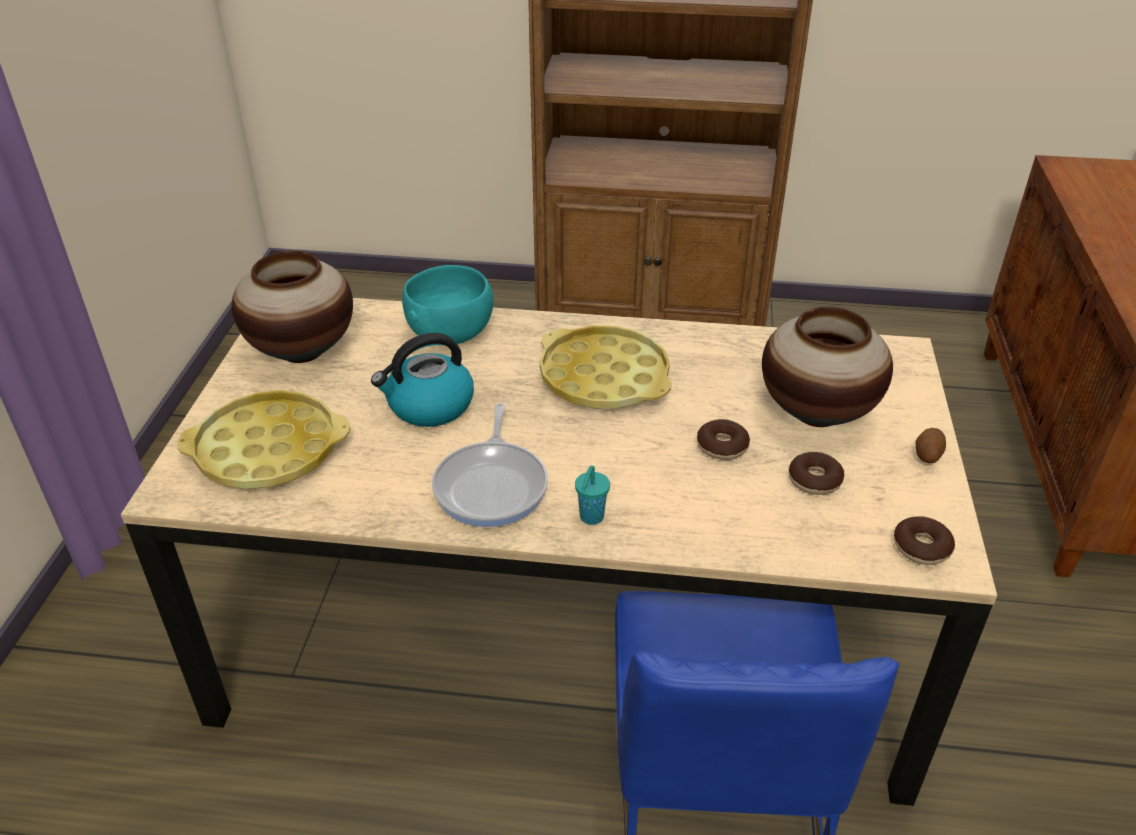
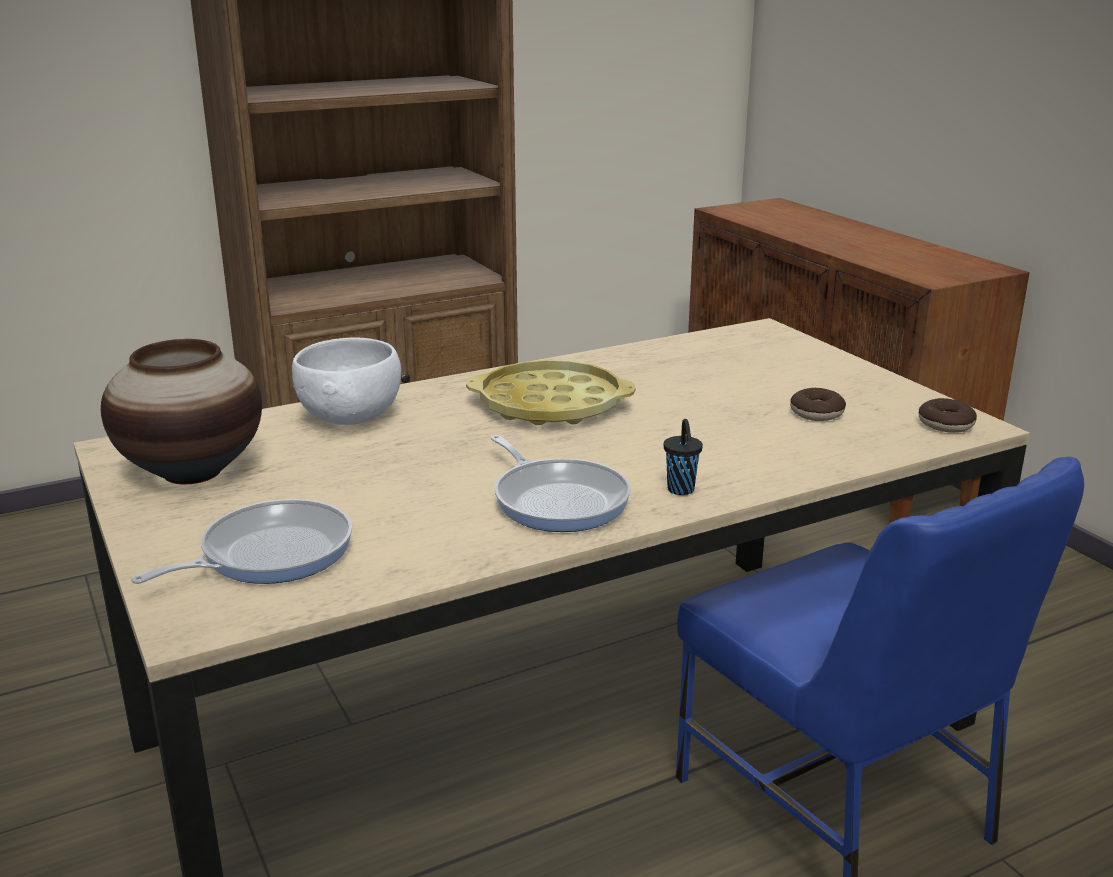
camera: 35 degrees left, 15 degrees down
(268, 450) = (269, 554): yellow tray -> frying pan
(429, 406) = (407, 469): kettle -> none
(451, 334) = (351, 417): turquoise bowl -> white bowl
(591, 518) = (681, 490): turquoise cup -> black cup
(722, 446) = (717, 416): donut -> none
(816, 413) = (757, 377): vase -> none
(927, 454) = (869, 376): potato -> none

